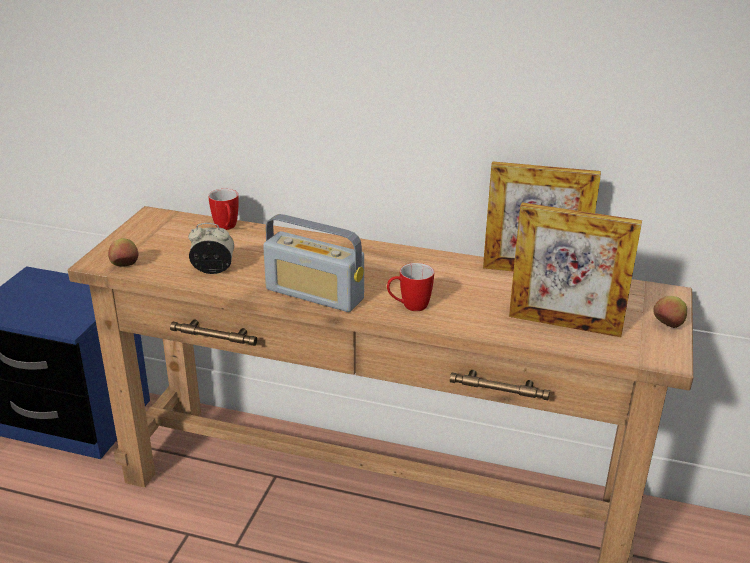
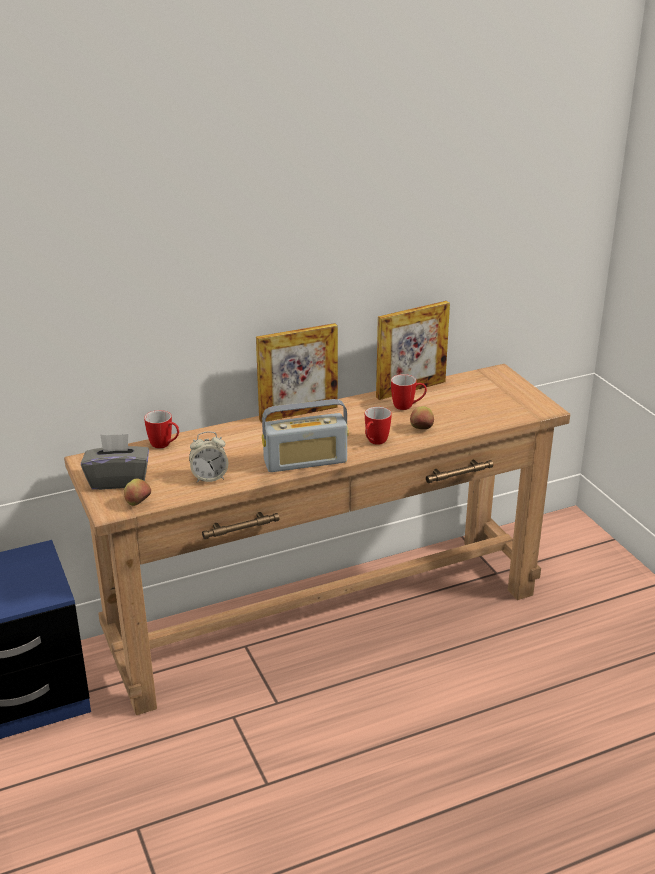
camera: 40 degrees left, 0 degrees up
(145, 241) = (118, 480): none -> grey tissue box
(213, 270) = (209, 477): alarm clock -> alarm clock turned 150 degrees counterclockwise
(502, 287) = (408, 406): none -> mug
(564, 324) = (473, 413): picture frame -> picture frame (298, 413)
(667, 326) = (523, 391): apple -> apple (421, 429)

